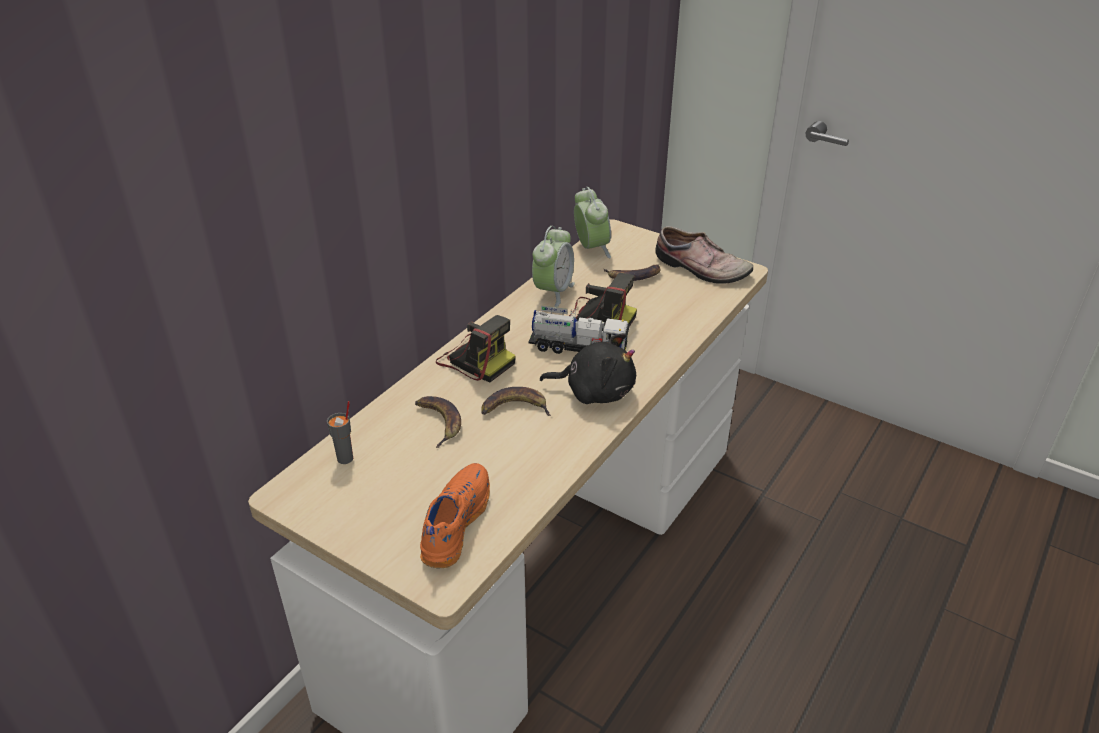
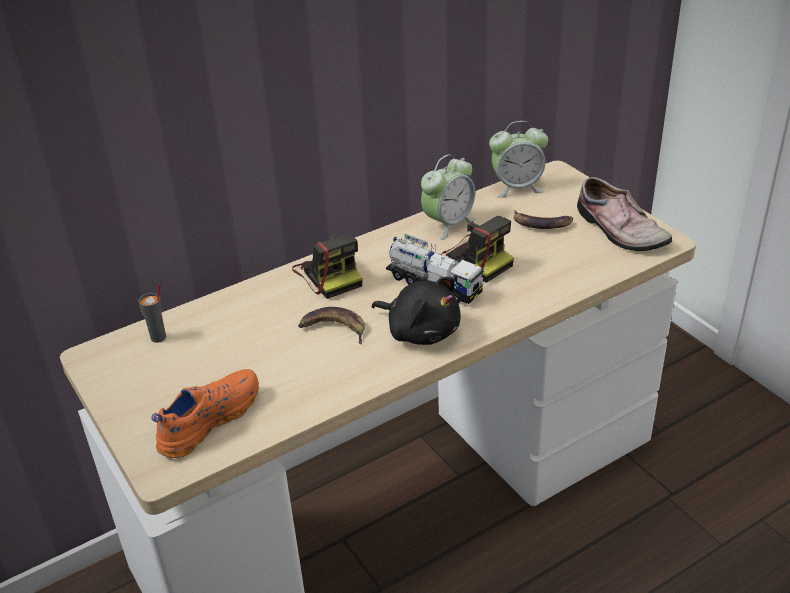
camera: 25 degrees right, 0 degrees up
(439, 422) = (258, 324): banana -> none
(591, 249) = (517, 187): alarm clock -> alarm clock turned 75 degrees clockwise

